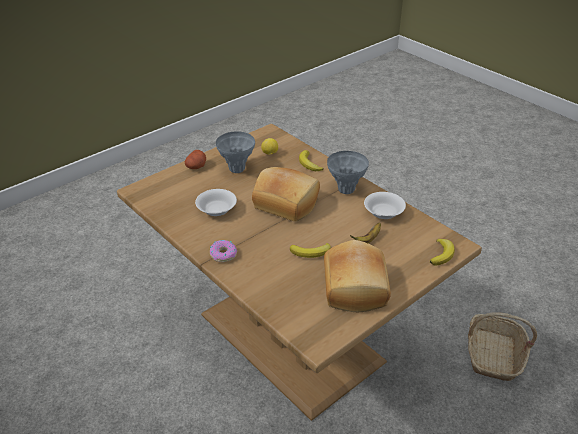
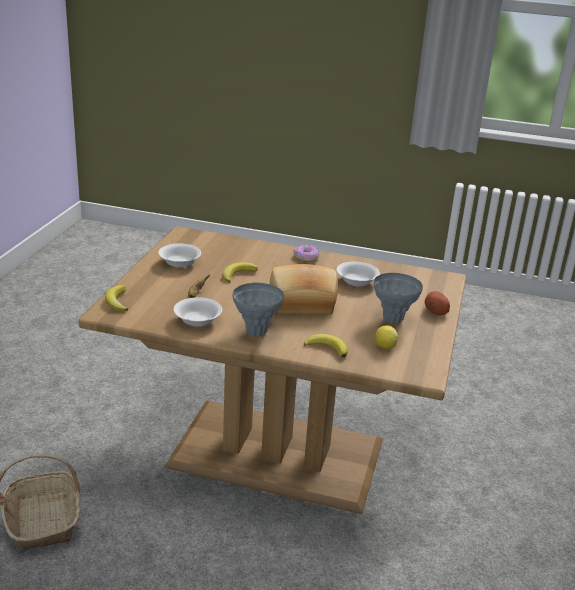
camera: 145 degrees right, 10 degrees down
(356, 288) = (179, 263): bread -> white bowl

